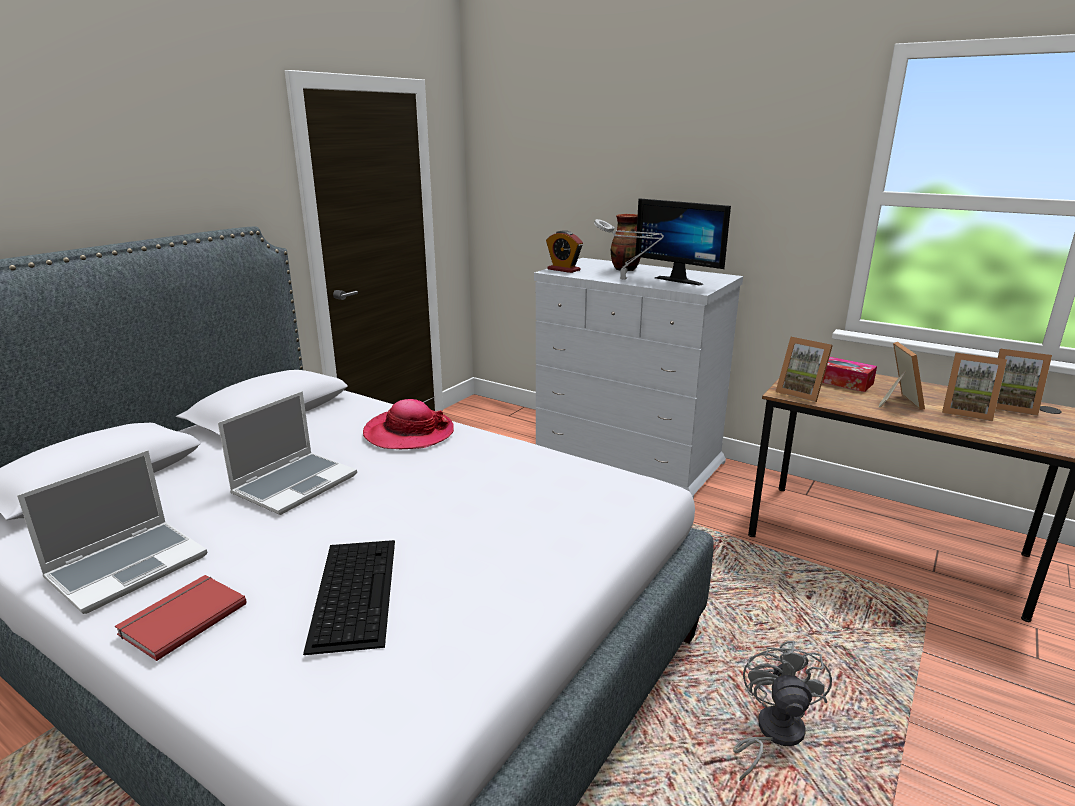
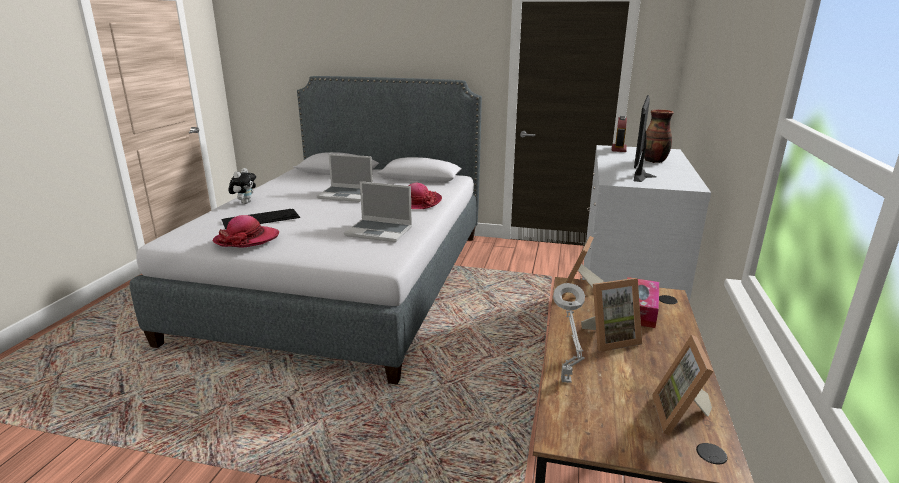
camera: 70 degrees right, 0 degrees up
(129, 566) = (276, 189): laptop -> laptop (380, 231)
(181, 618) = (245, 202): red book -> plush toy
(477, 614) = (247, 239): none -> hat
(625, 279) = (614, 163): grey table lamp -> grey table lamp (566, 383)
(772, 733) = (316, 423): grey fan -> none
(966, 412) = (623, 380): picture frame -> none

